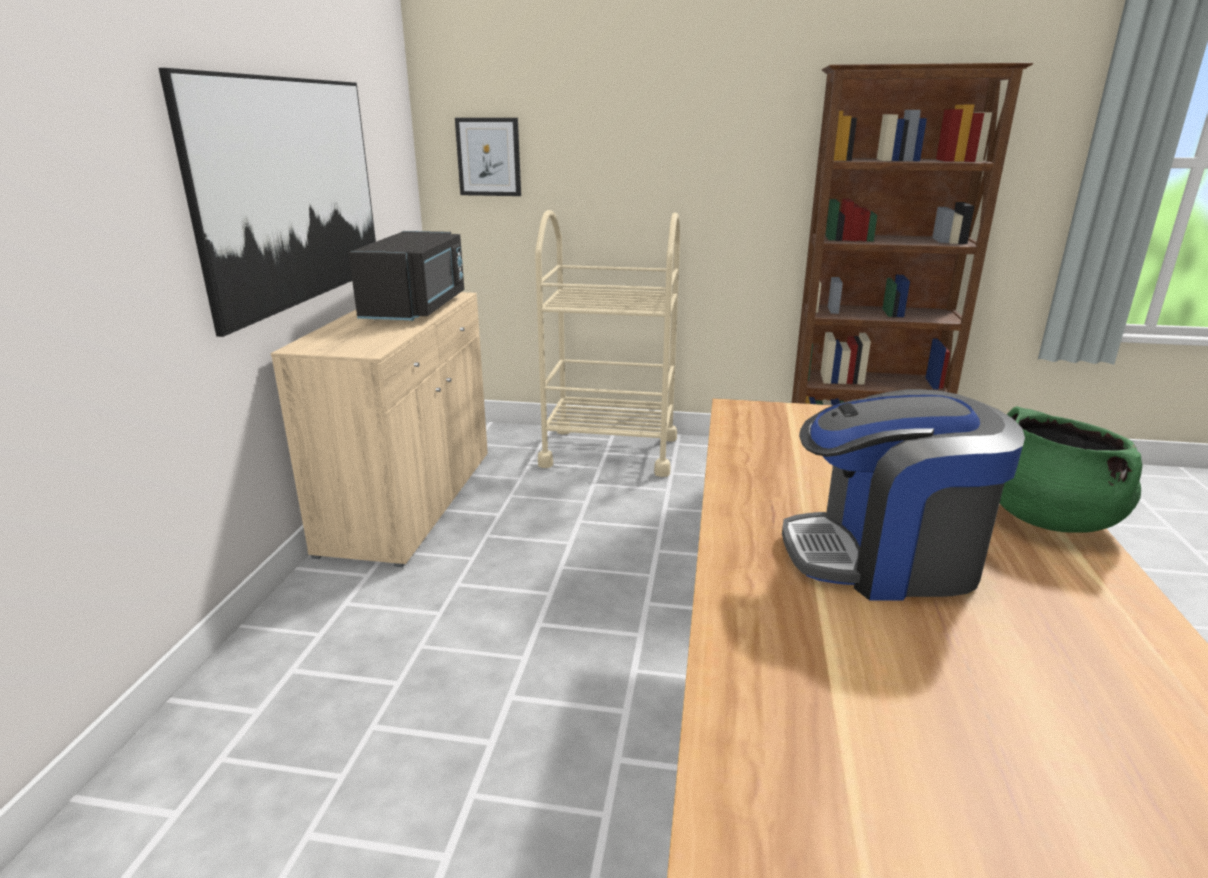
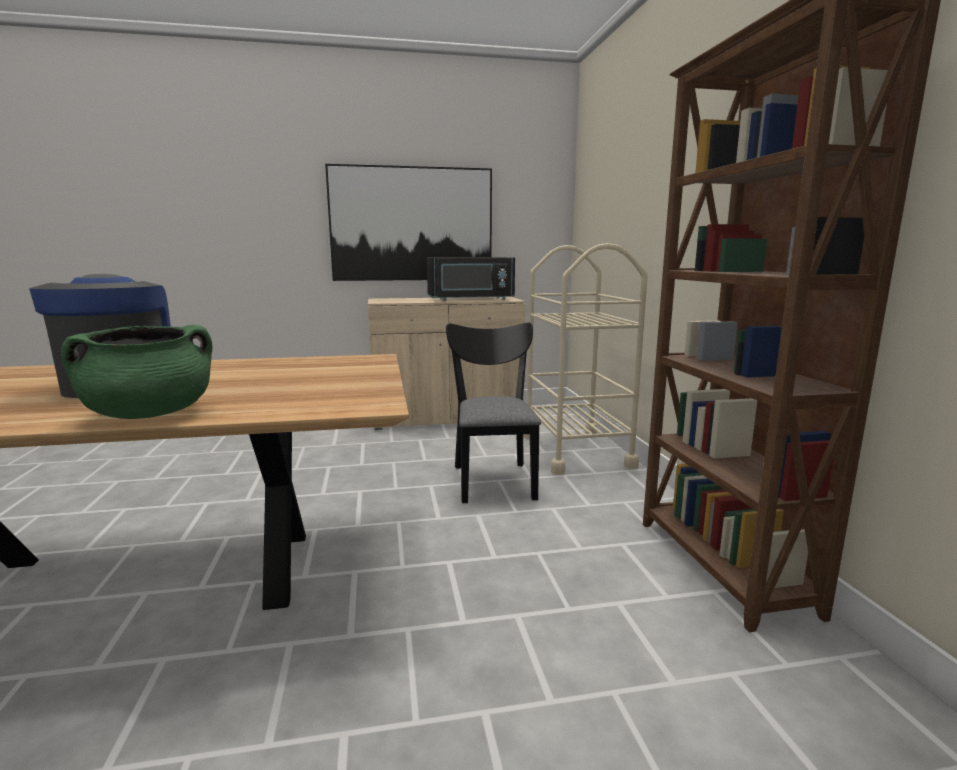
camera: 70 degrees right, 10 degrees down
(489, 157) = (591, 213): picture -> none
(658, 510) = (493, 478): none -> black chair

